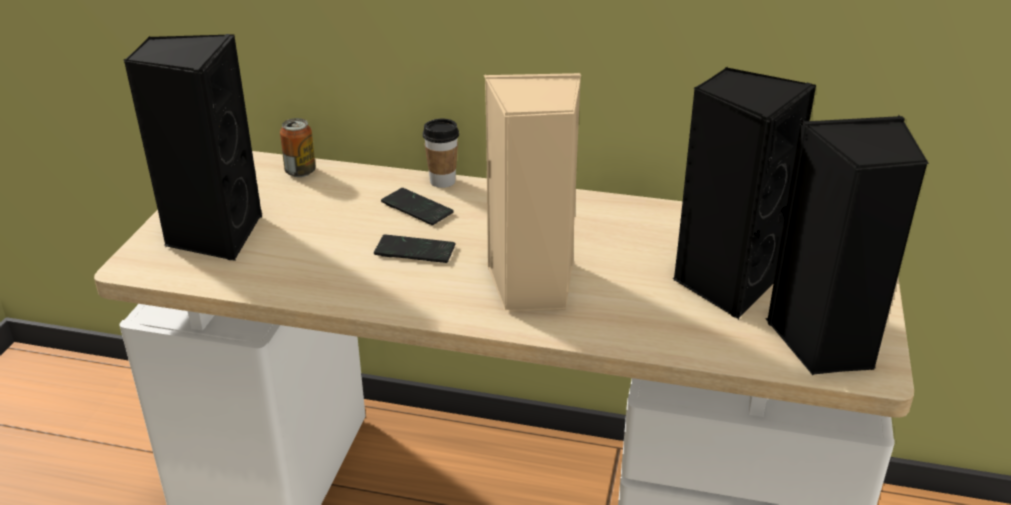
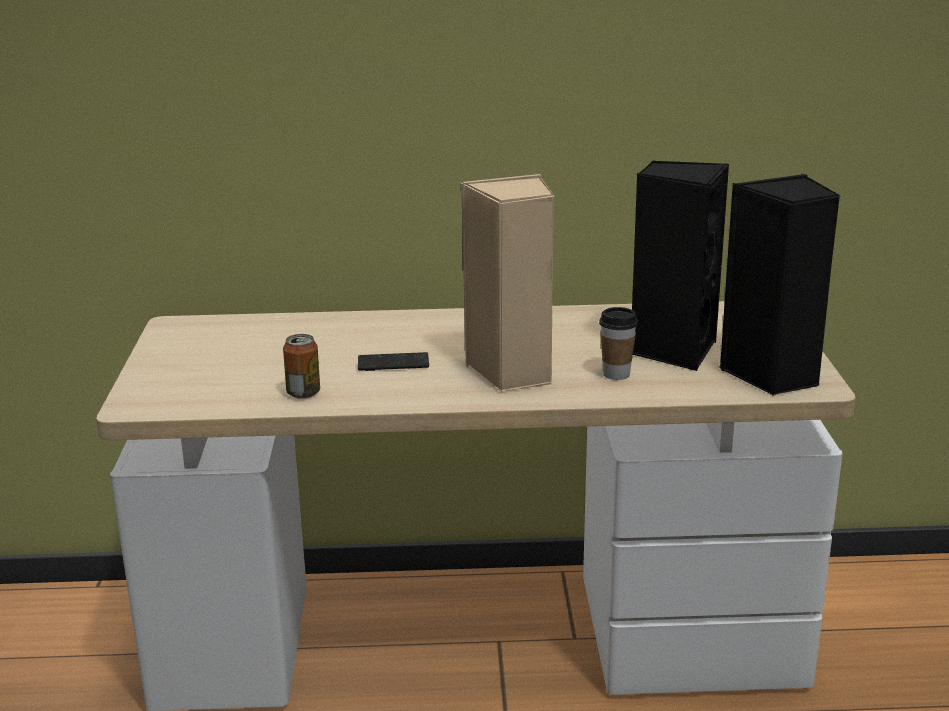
camera: 15 degrees left, 10 degrees down
(213, 235) = (194, 376): black speaker -> none
(300, 171) = (246, 324): can -> can (303, 393)
(417, 208) = (375, 336): phone -> none
(442, 181) = (386, 315): cup -> cup (616, 374)

